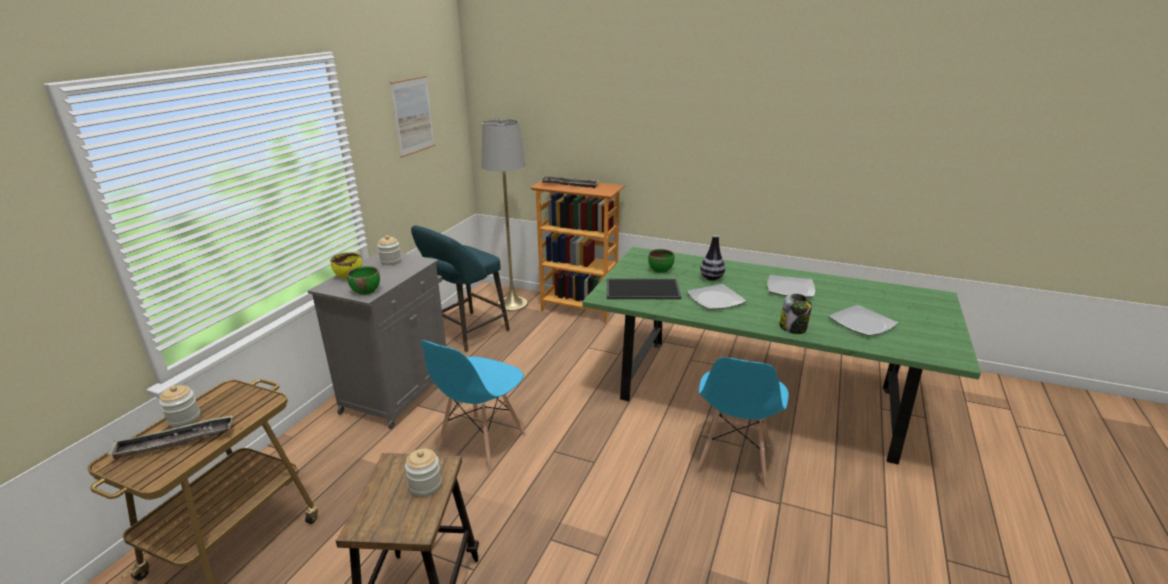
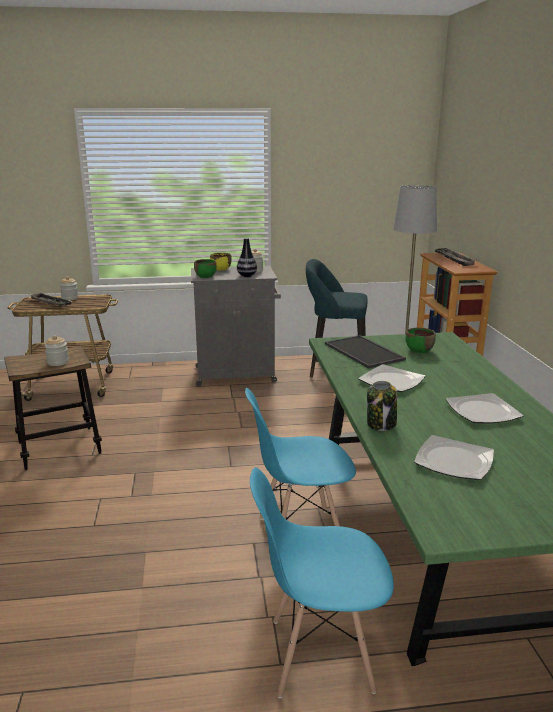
camera: 60 degrees right, 5 degrees down
(413, 116) = (352, 171): picture -> none
(481, 443) = (211, 418): blue chair -> blue chair (319, 655)
(711, 278) = (439, 372): vase -> vase (247, 276)

